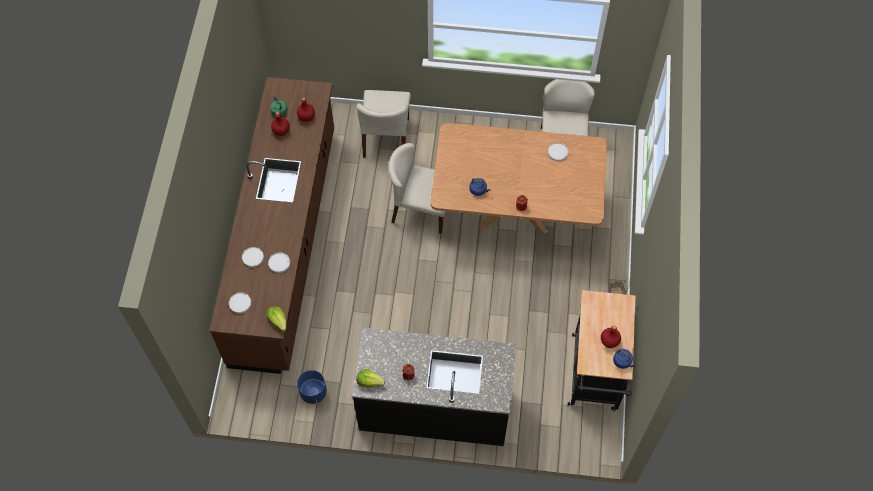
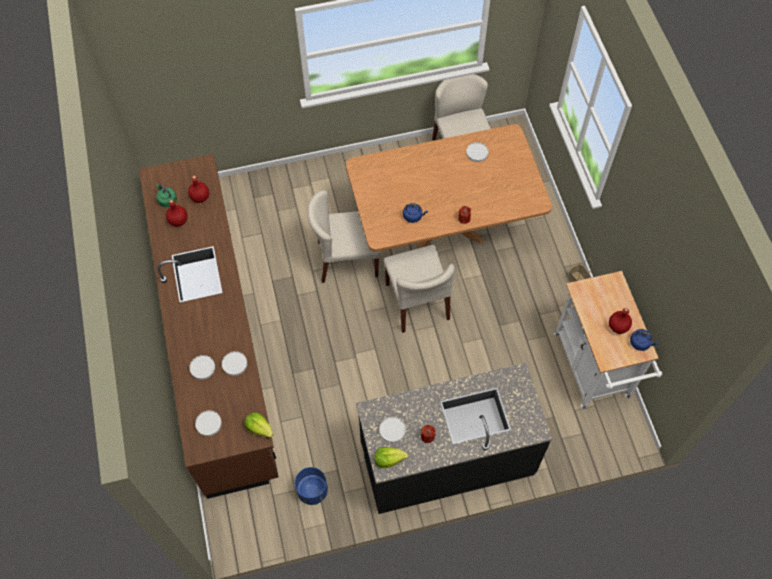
camera: 20 degrees left, 0 degrees up
(382, 359) = (392, 430): none -> white plate
(386, 138) = (281, 198): beige chair -> beige chair (417, 302)
(594, 377) = (593, 371): black cart -> white cart

